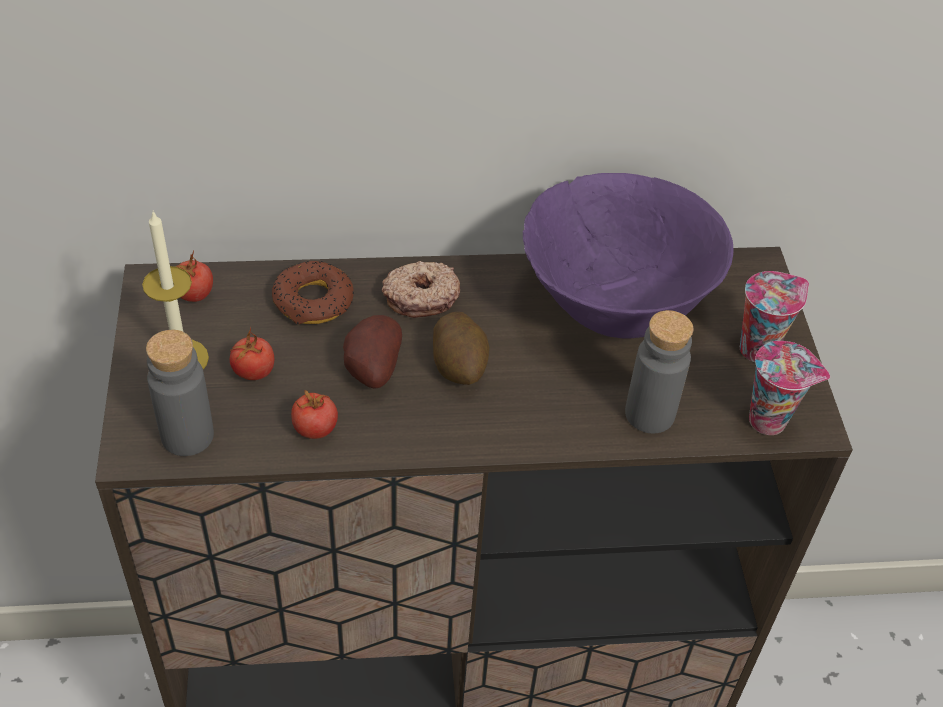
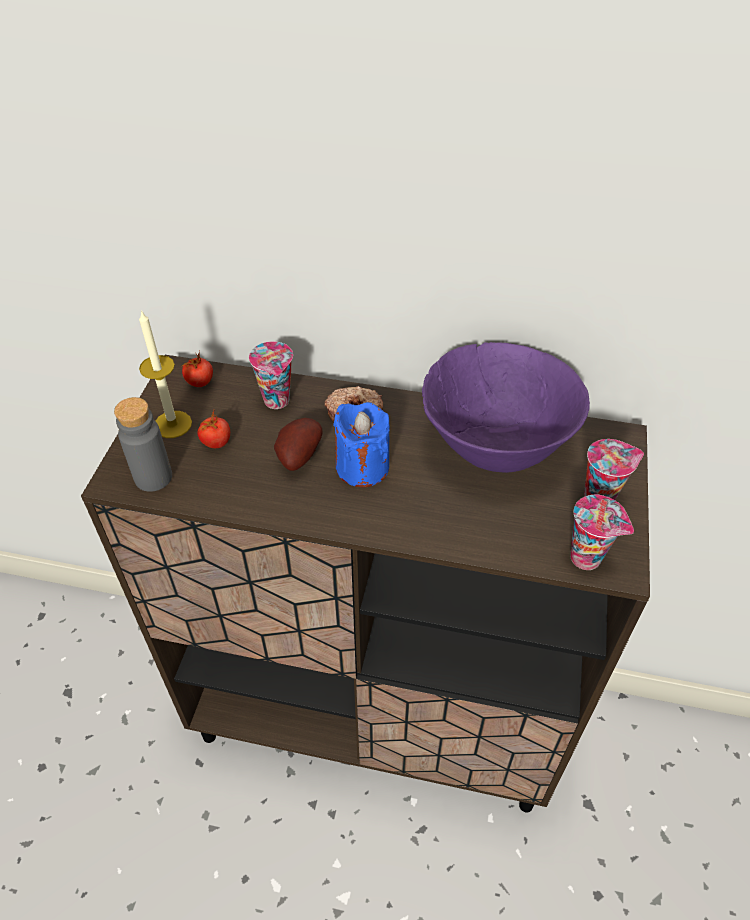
camera: 20 degrees right, 0 degrees up
(313, 301) = (278, 401): donut -> cup
(315, 429) = (241, 491): tomato -> none
(460, 365) = (362, 467): potato -> blue candle
(649, 414) = (492, 532): grey bottle -> none

